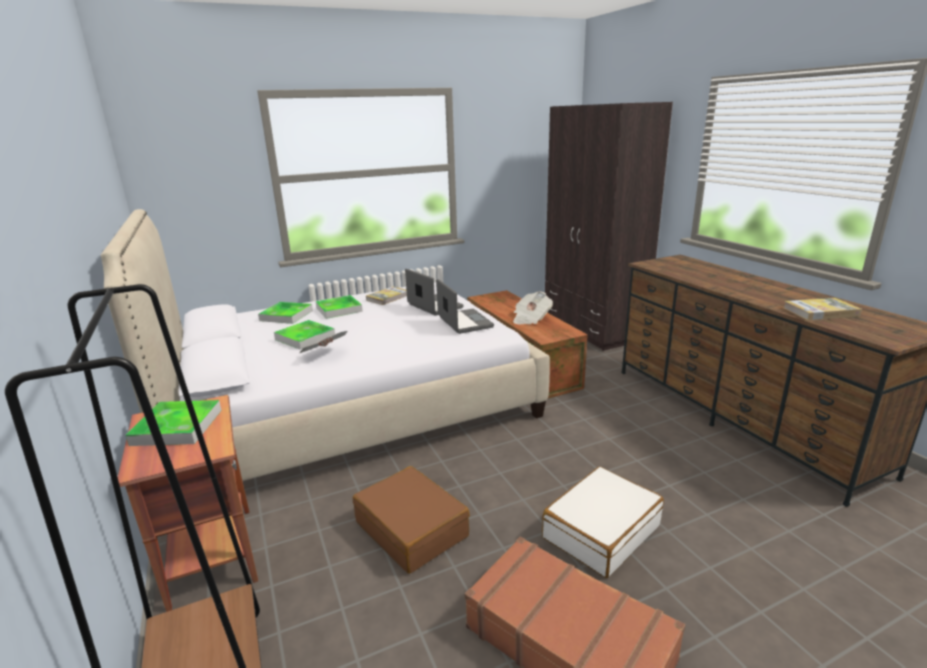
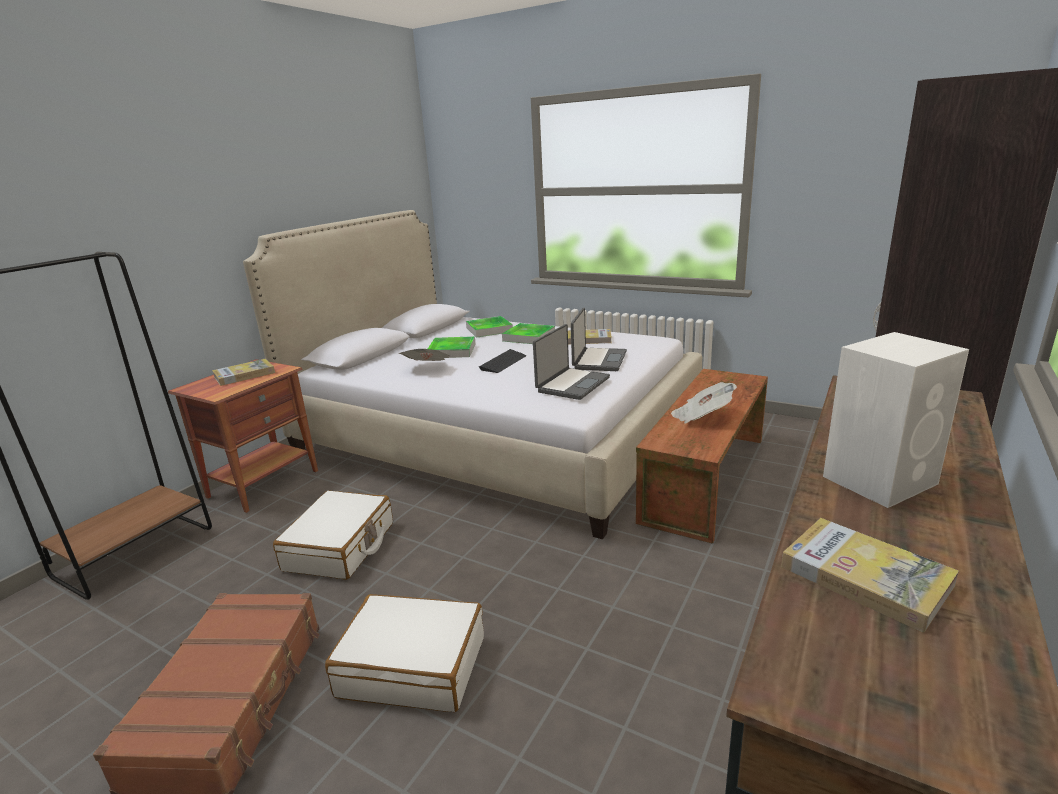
camera: 55 degrees right, 0 degrees up
(177, 427) = (244, 374): tray -> book
(375, 329) = (503, 362): none -> keyboard
(412, 529) = (340, 547): brown suitcase -> white suitcase
(746, 288) = (881, 479): none -> white speaker

